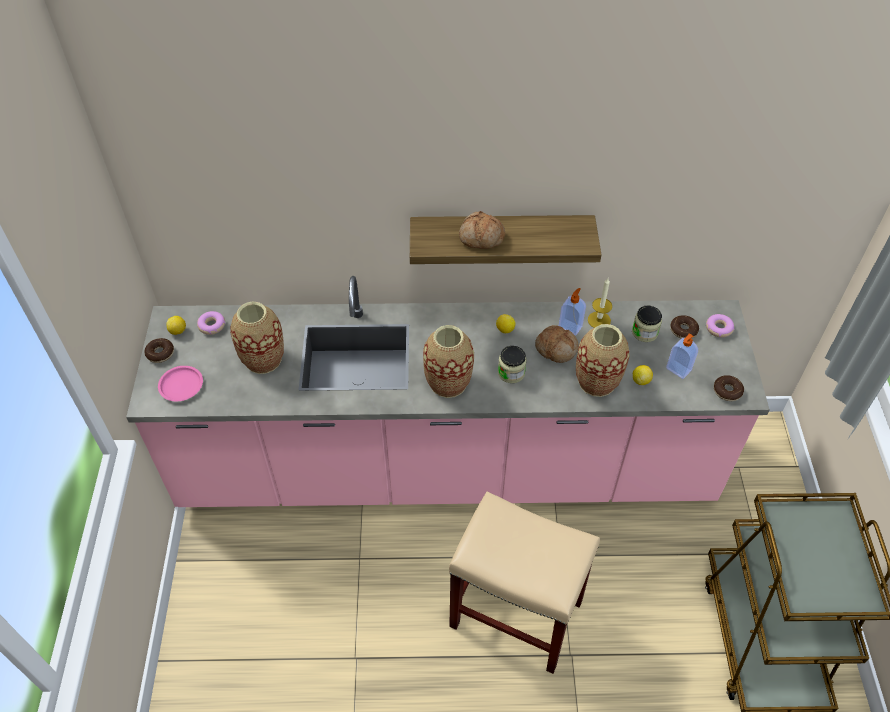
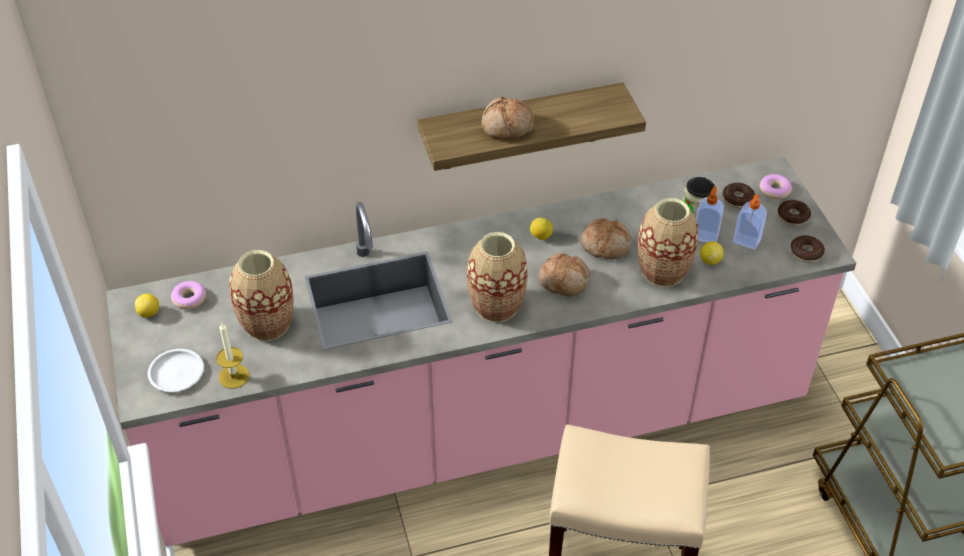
camera: 15 degrees left, 5 degrees down
(160, 353) = (136, 342): donut -> donut (793, 217)
(181, 385) = (176, 373): pink plate -> white plate
(511, 373) = (564, 281): jar -> bread
(570, 326) = (613, 219): soap dispenser -> soap dispenser (705, 235)
(599, 320) = (642, 206): candle -> candle (234, 376)

